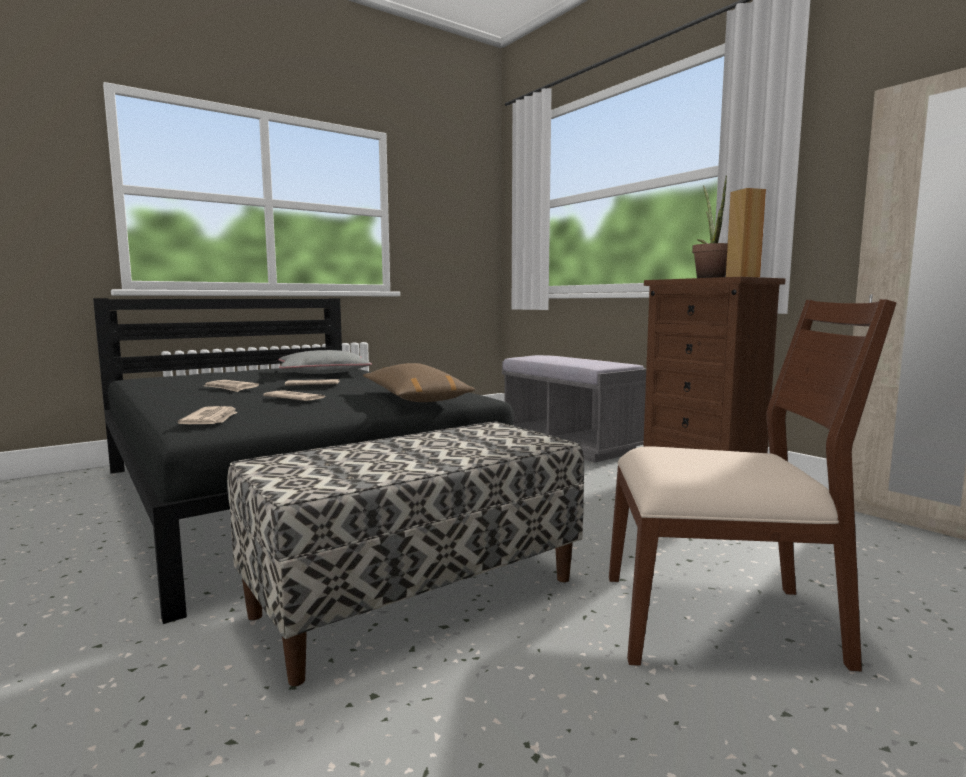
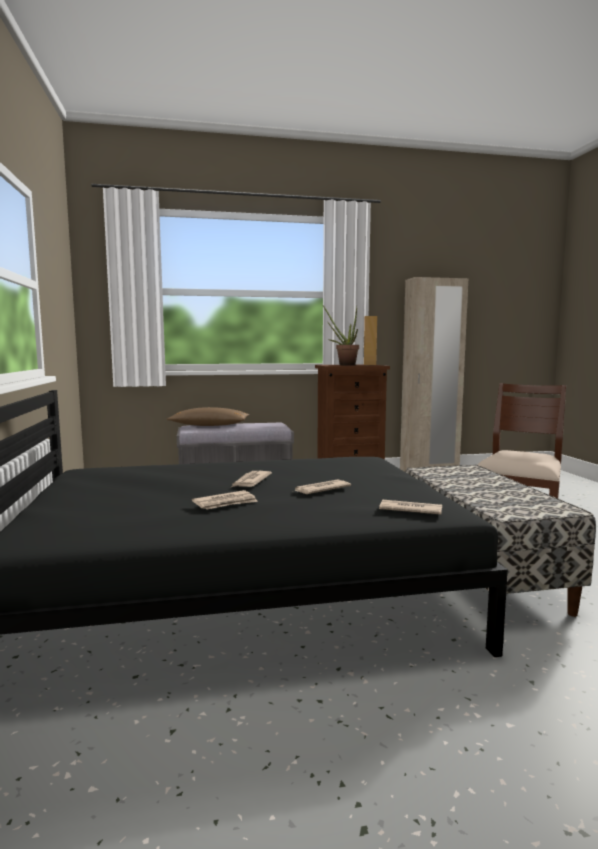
camera: 65 degrees left, 0 degrees up
(323, 372) = (155, 474): grey pillow -> none
(414, 399) = (354, 467): brown pillow -> brown pillow (209, 425)

